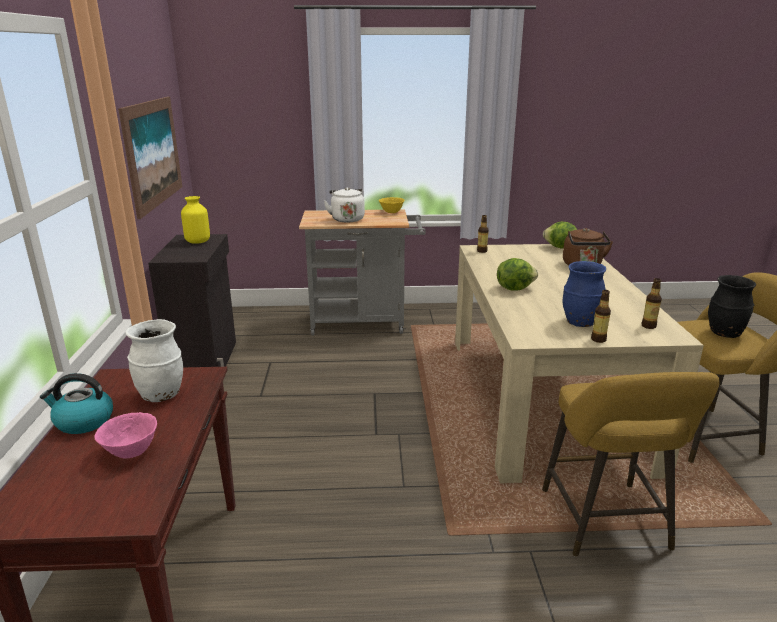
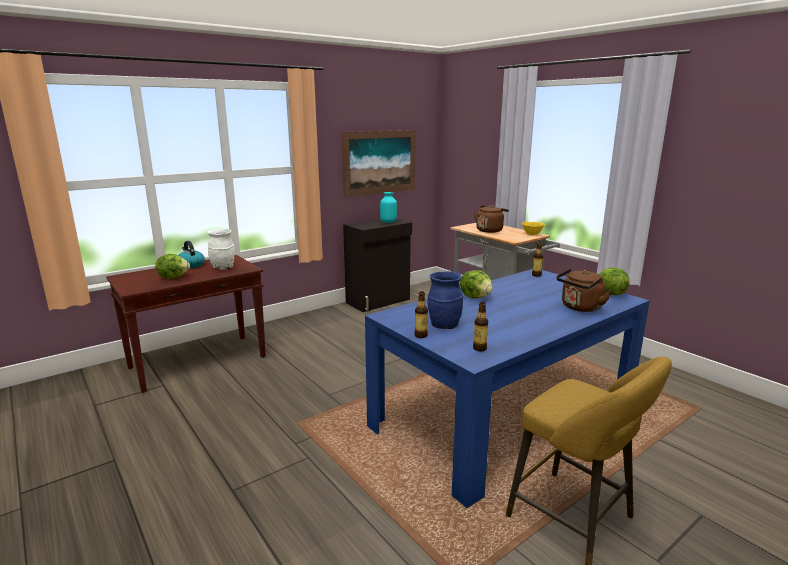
camera: 55 degrees right, 5 degrees down
(131, 452) = (173, 277): pink bowl -> lettuce
(197, 241) = (388, 222): yellow vase -> turquoise vase
(347, 219) = (490, 230): white kettle -> brown kettle
(543, 398) = (504, 415): beige dining table -> blue dining table
(607, 524) = (367, 484): yellow stool -> none
(724, 333) = (577, 401): black vase -> none

